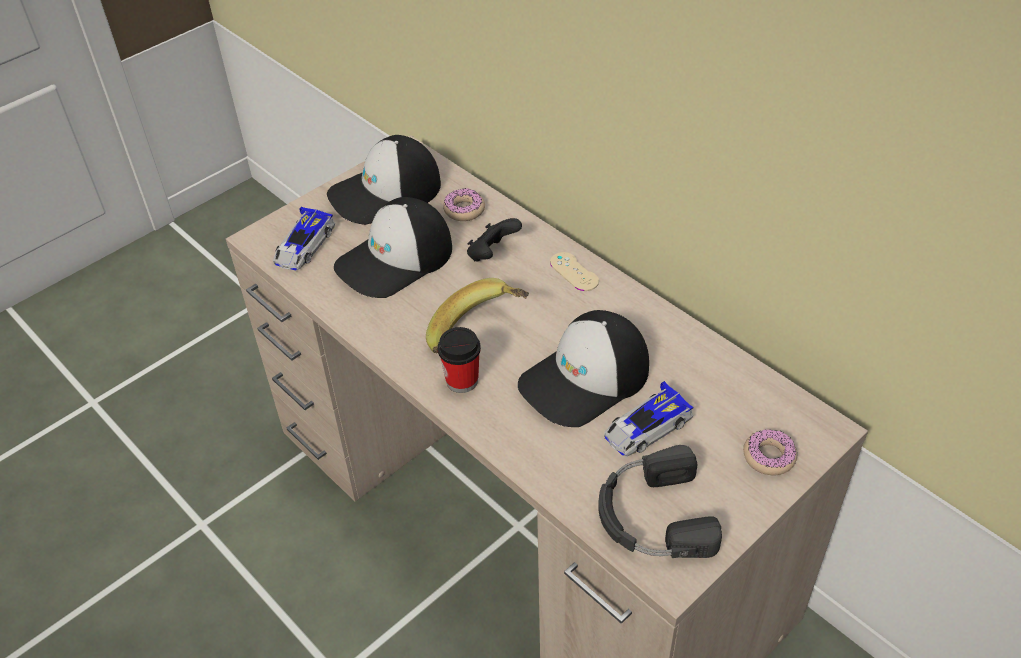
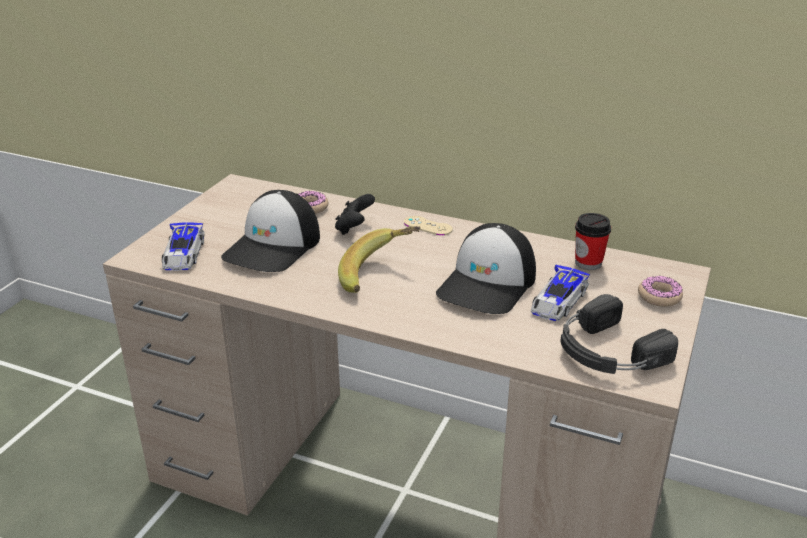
camera: 25 degrees left, 15 degrees down
(385, 192) = (234, 209): cap -> none
(462, 380) = (389, 307): cup -> cup (588, 263)

